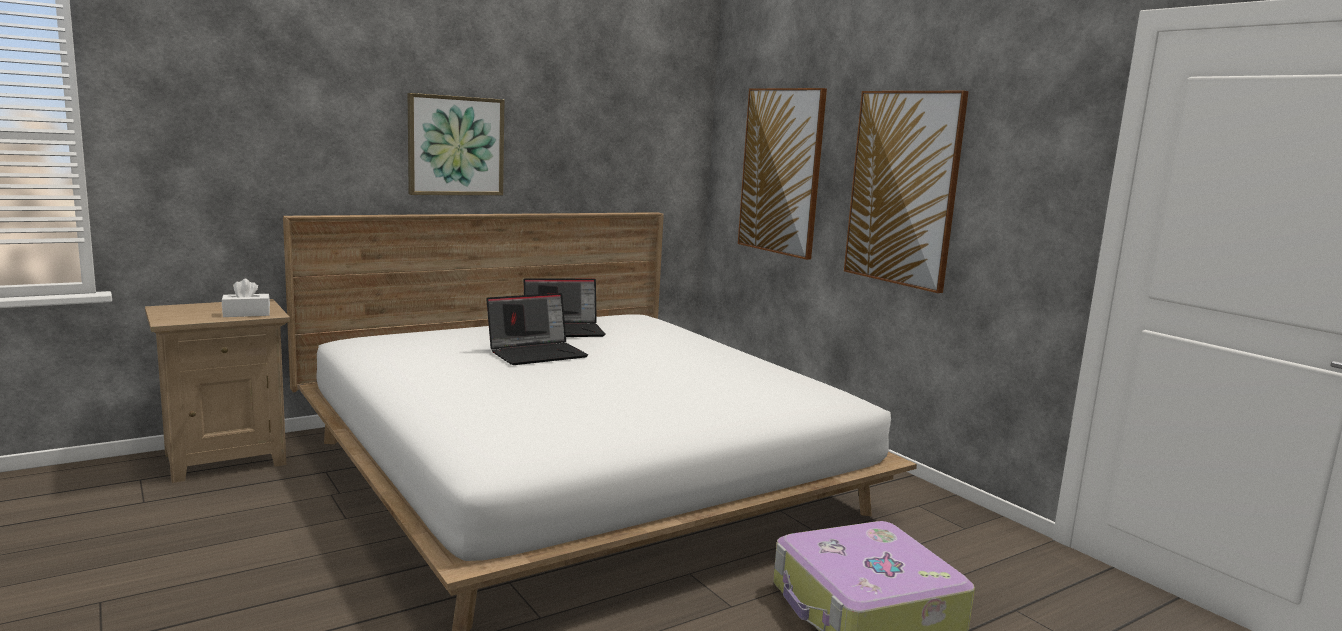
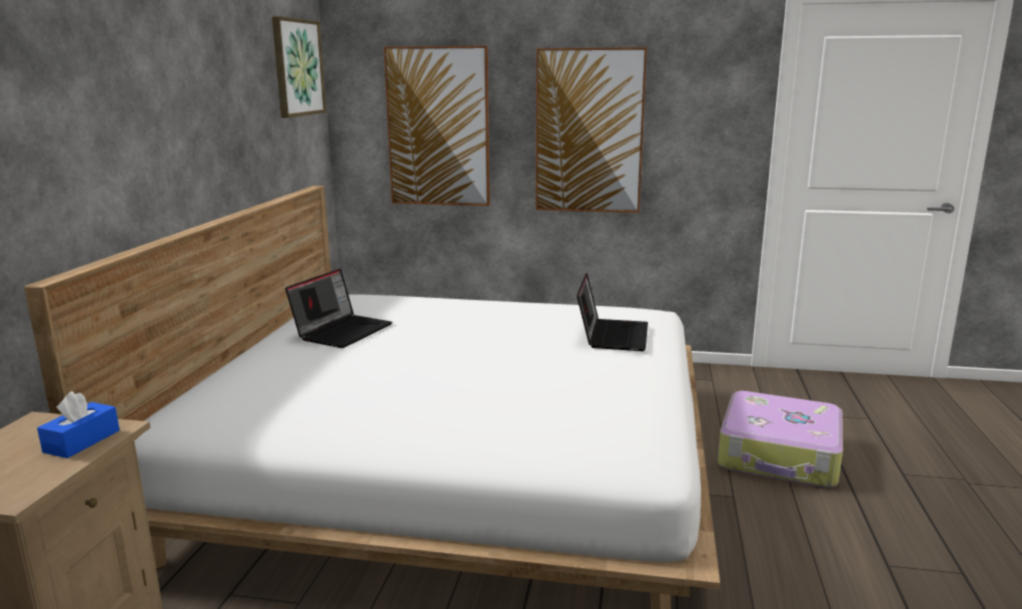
camera: 45 degrees left, 5 degrees up
(246, 314) = (82, 441): white tissue box -> blue tissue box
(455, 146) = (162, 143): picture -> picture (297, 67)
(537, 353) = (393, 360): laptop -> laptop (612, 335)

